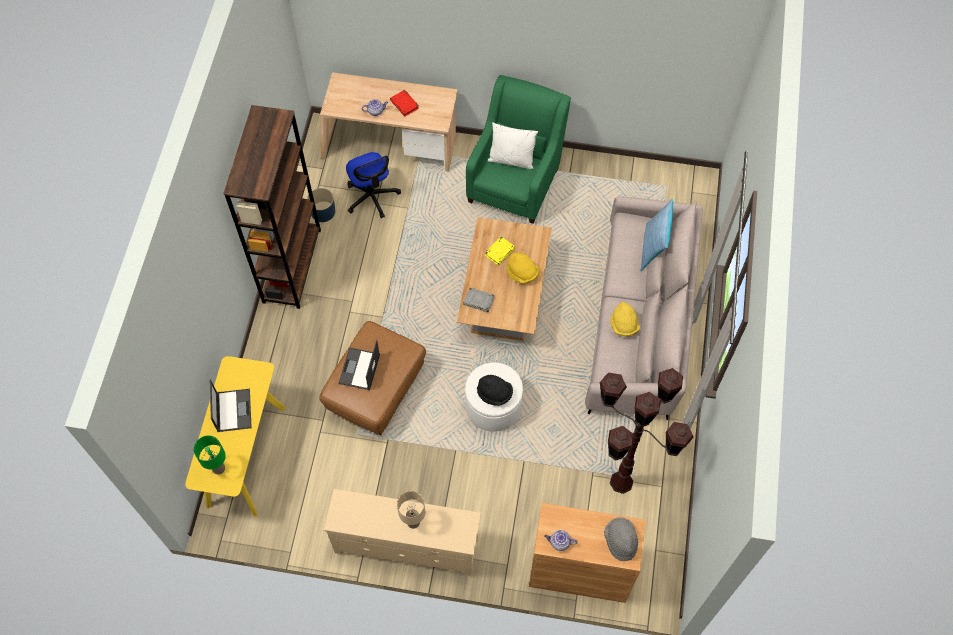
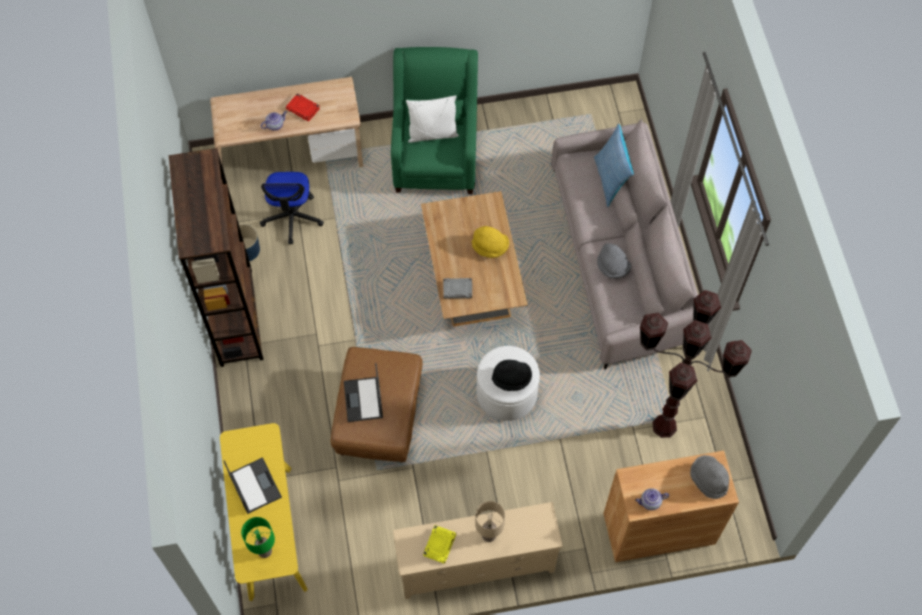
camera: 20 degrees left, 0 degrees up
(372, 197) = (292, 218): office chair -> office chair turned 45 degrees clockwise
(499, 251) = (458, 232): yellow book -> yellow book (439, 544)
(623, 325) = (612, 267): yellow hat -> grey hat

